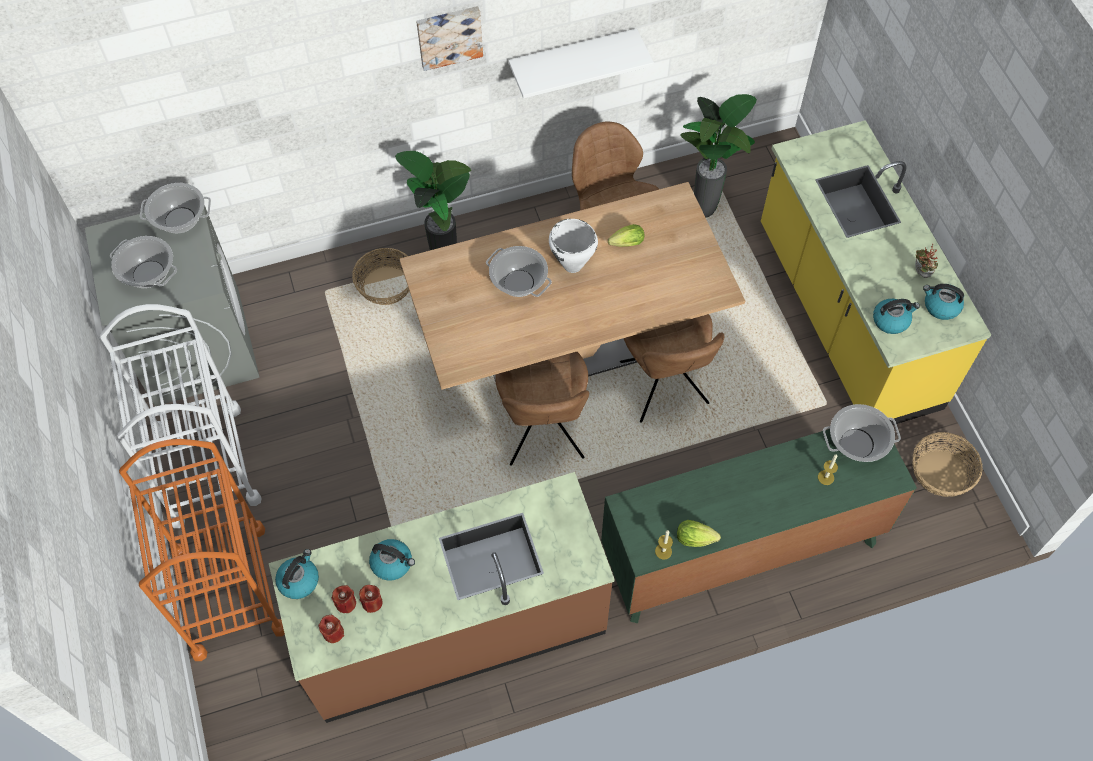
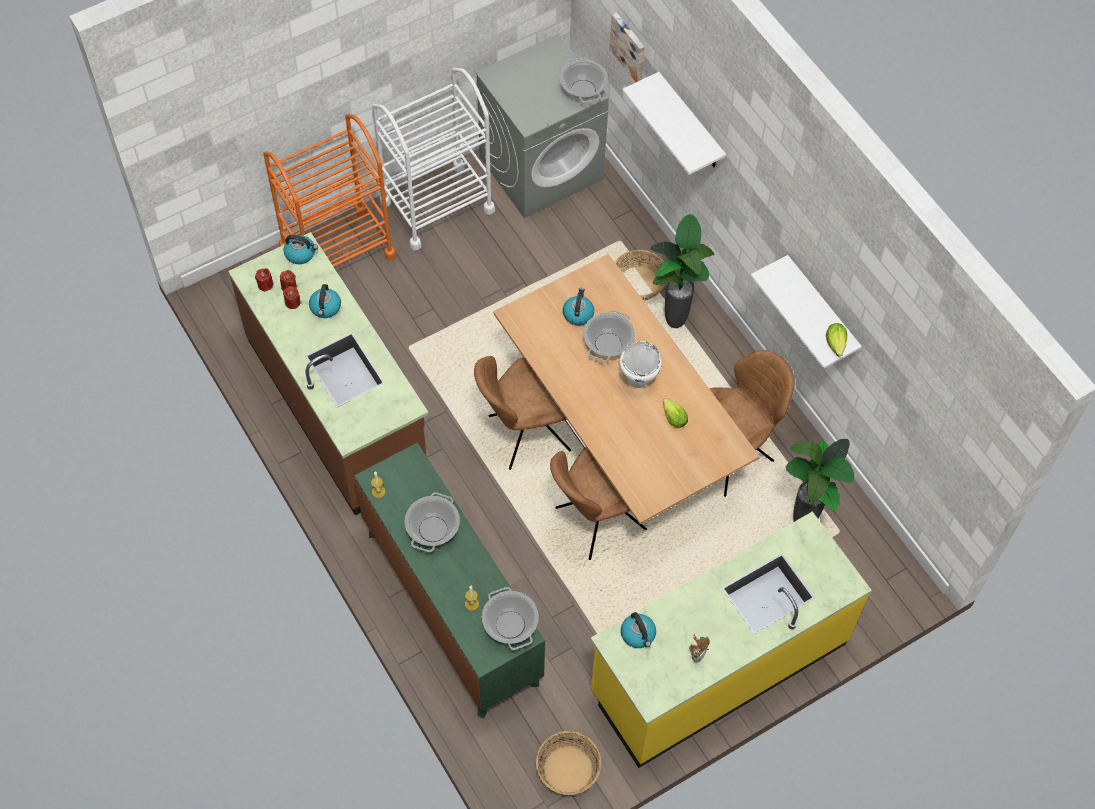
camera: 75 degrees right, 0 degrees up
(149, 274) = (527, 86): cooking pot -> cooking pot (433, 530)
(314, 94) = (690, 123): none -> white shelf
(449, 36) = (763, 190): picture -> picture (629, 46)
(697, 539) = (394, 514): lettuce -> lettuce (836, 346)
(940, 306) = (665, 676): kettle -> kettle (578, 313)

